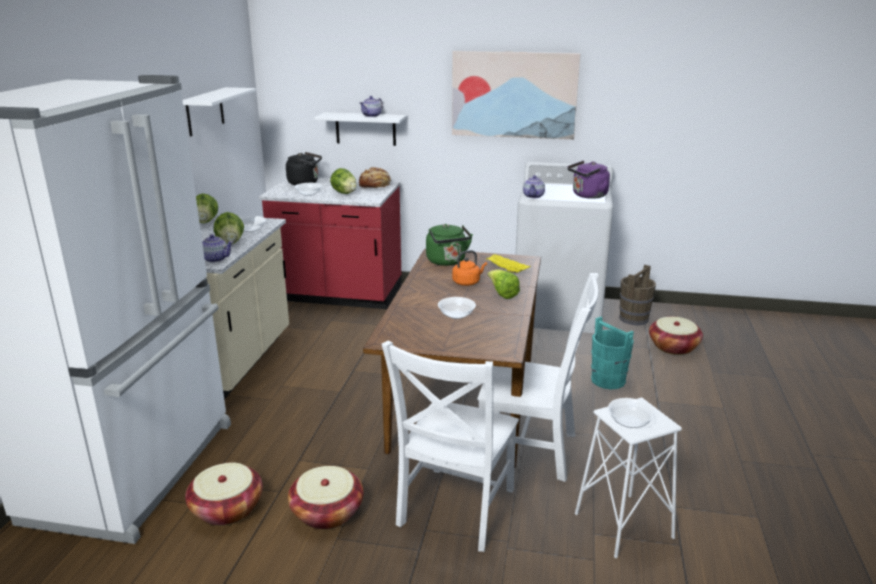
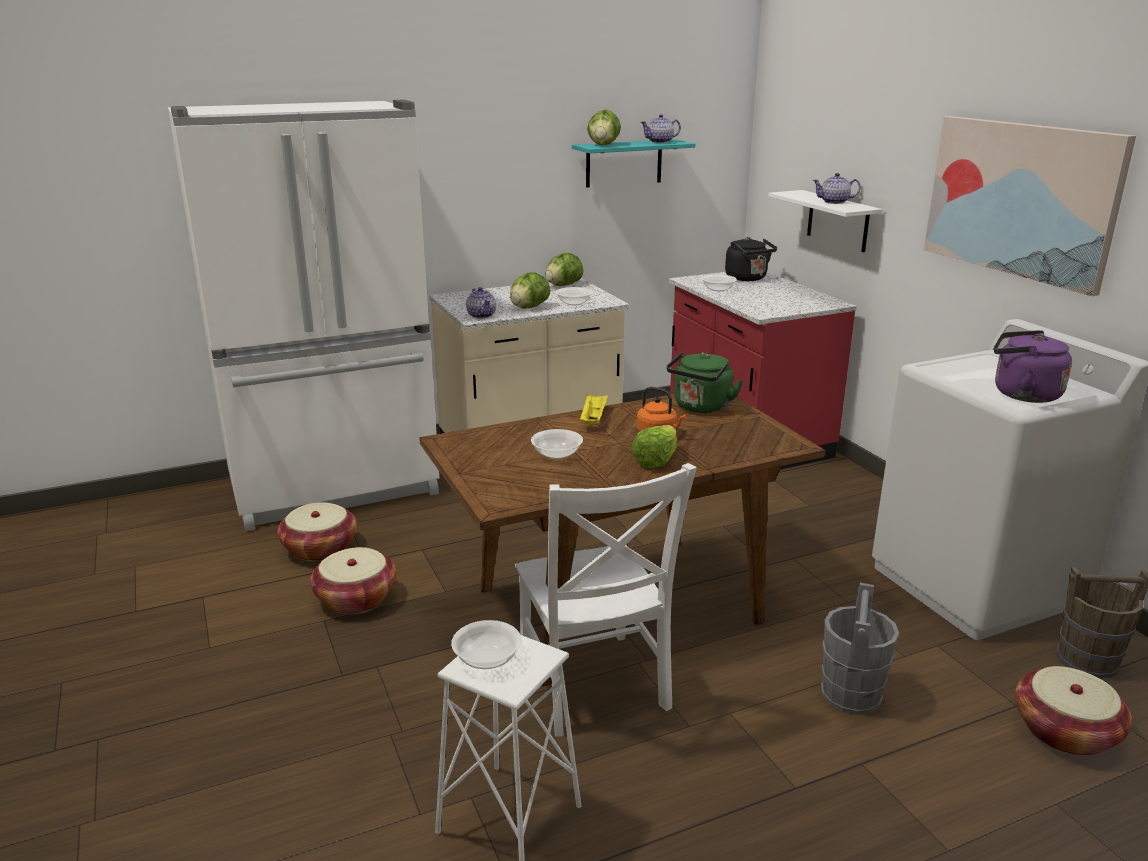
camera: 55 degrees right, 0 degrees up
(205, 111) = (624, 163): white shelf -> turquoise shelf
(344, 193) = (755, 299): lettuce -> lettuce (603, 145)
(375, 186) = (809, 302): bread -> none
(454, 510) = (424, 672): white chair -> none
(506, 270) = (735, 443): yellow tray -> yellow tray (593, 419)
(533, 196) = (933, 367): teapot -> teapot (660, 142)
(608, 380) = (851, 694): turquoise bucket -> grey bucket

